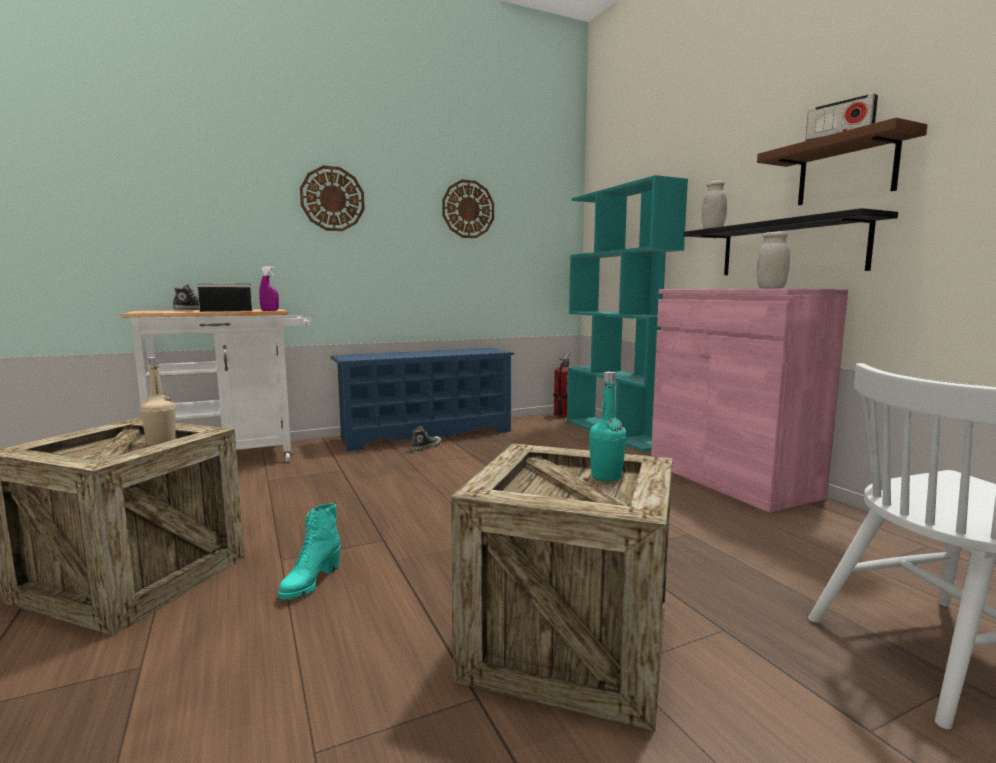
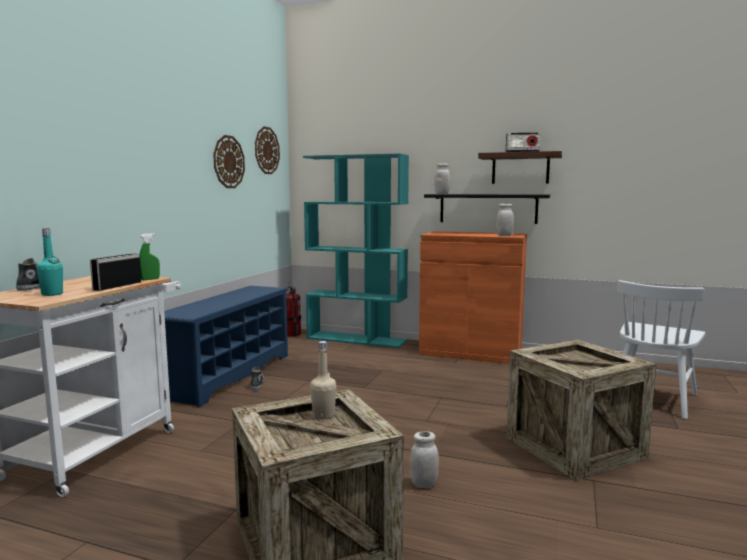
camera: 45 degrees left, 0 degrees up
(269, 310) = (150, 279): purple spray bottle -> green spray bottle
(310, 583) = (423, 484): turquoise boot -> white jar
(332, 199) = (138, 153): wall clock -> wall clock (266, 150)
(606, 476) = (575, 355): turquoise bottle -> turquoise bottle (52, 294)
(730, 479) = (470, 352): pink cabinet -> orange cabinet

